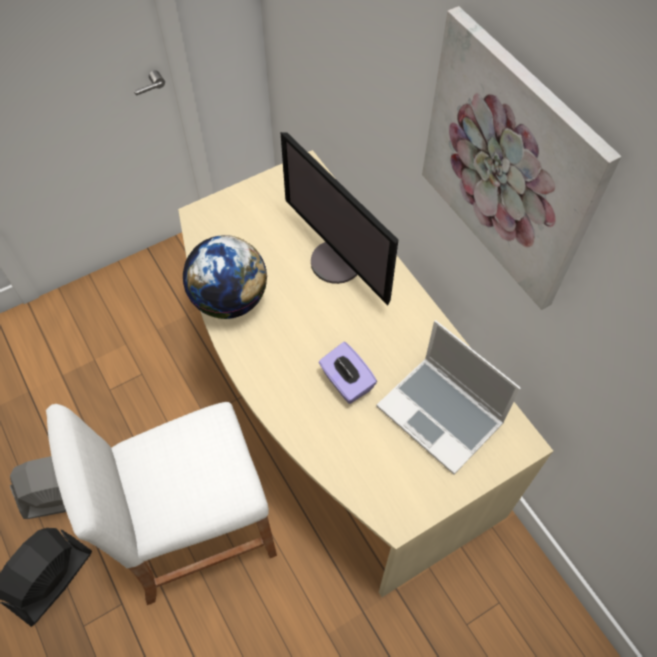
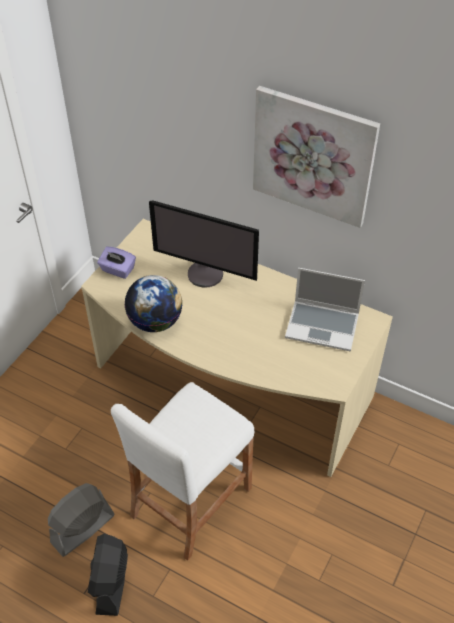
camera: 30 degrees left, 10 degrees down
(346, 382) = (258, 334): purple tissue box -> purple tissue box (117, 270)

